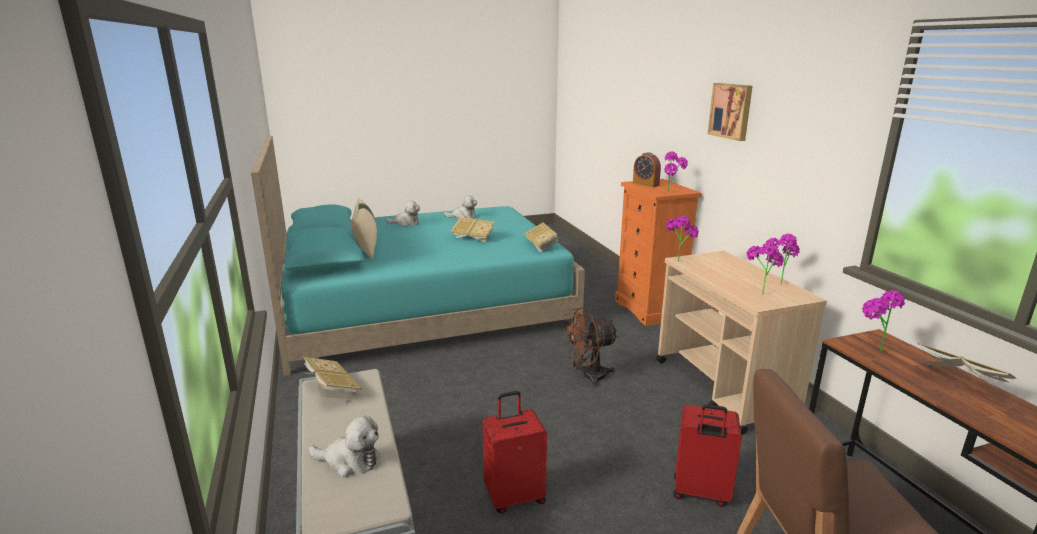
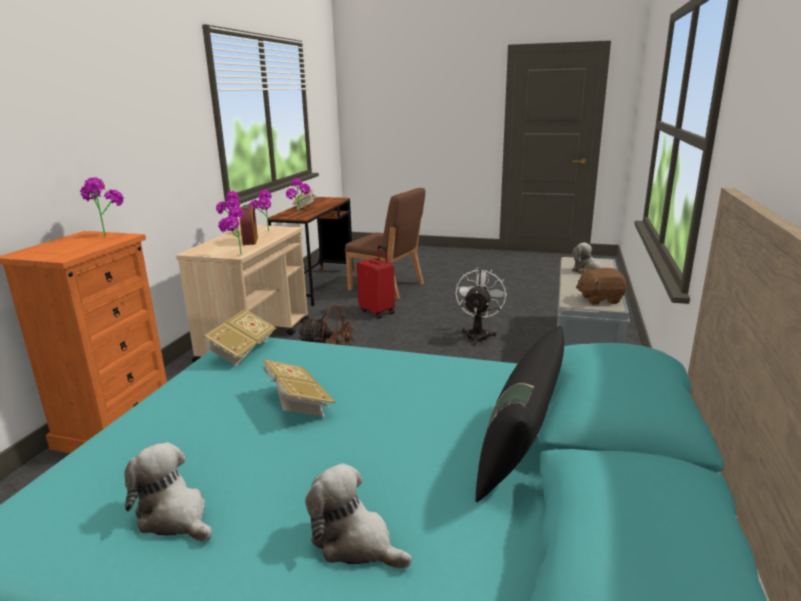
camera: 145 degrees left, 0 degrees up
(332, 391) = (599, 299): book -> brown plush toy
(366, 246) = (520, 445): beige pillow -> black pillow
(514, 496) = (478, 335): red suitcase -> white fan
(645, 184) = (64, 251): alarm clock -> alarm clock (250, 241)
(731, 111) = (84, 110): picture -> none

